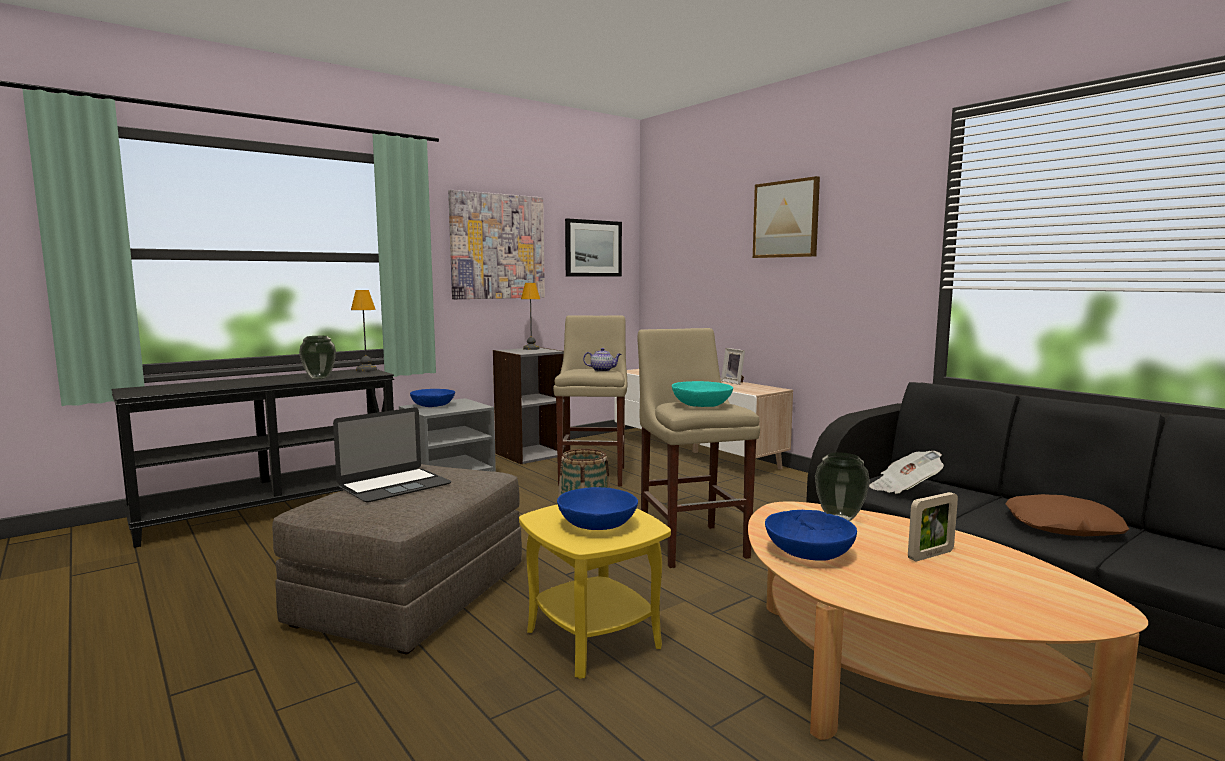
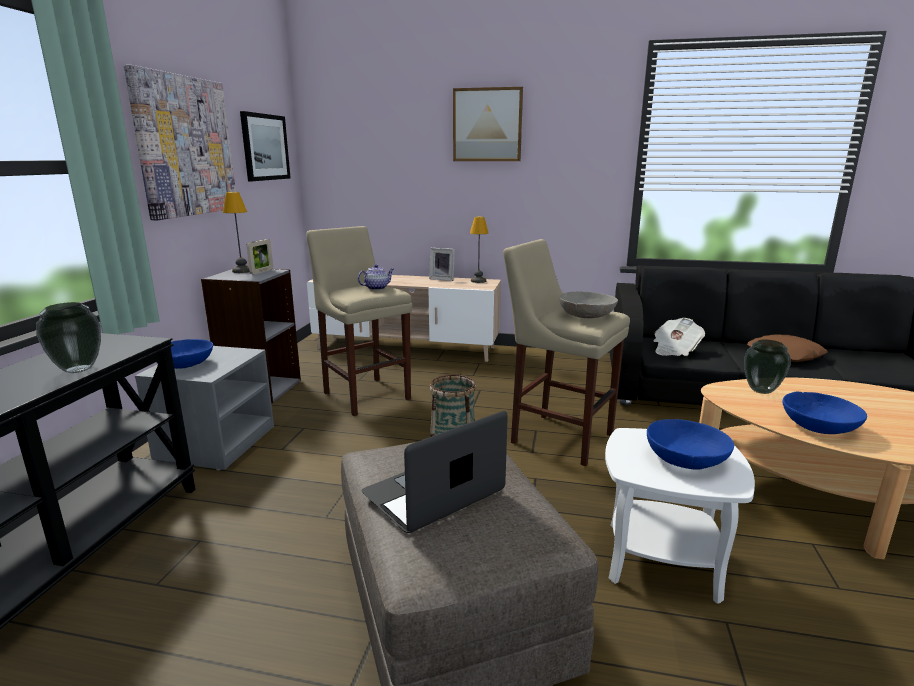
camera: 40 degrees left, 10 degrees up
(367, 370) = (107, 338): table lamp -> table lamp (479, 281)
(394, 485) = (433, 492): laptop -> laptop turned 135 degrees counterclockwise
(593, 639) = (661, 560): yellow side table -> white side table
(702, 405) = (587, 315): turquoise bowl -> grey bowl
(930, 555) = (856, 403): picture frame -> picture frame (262, 271)

